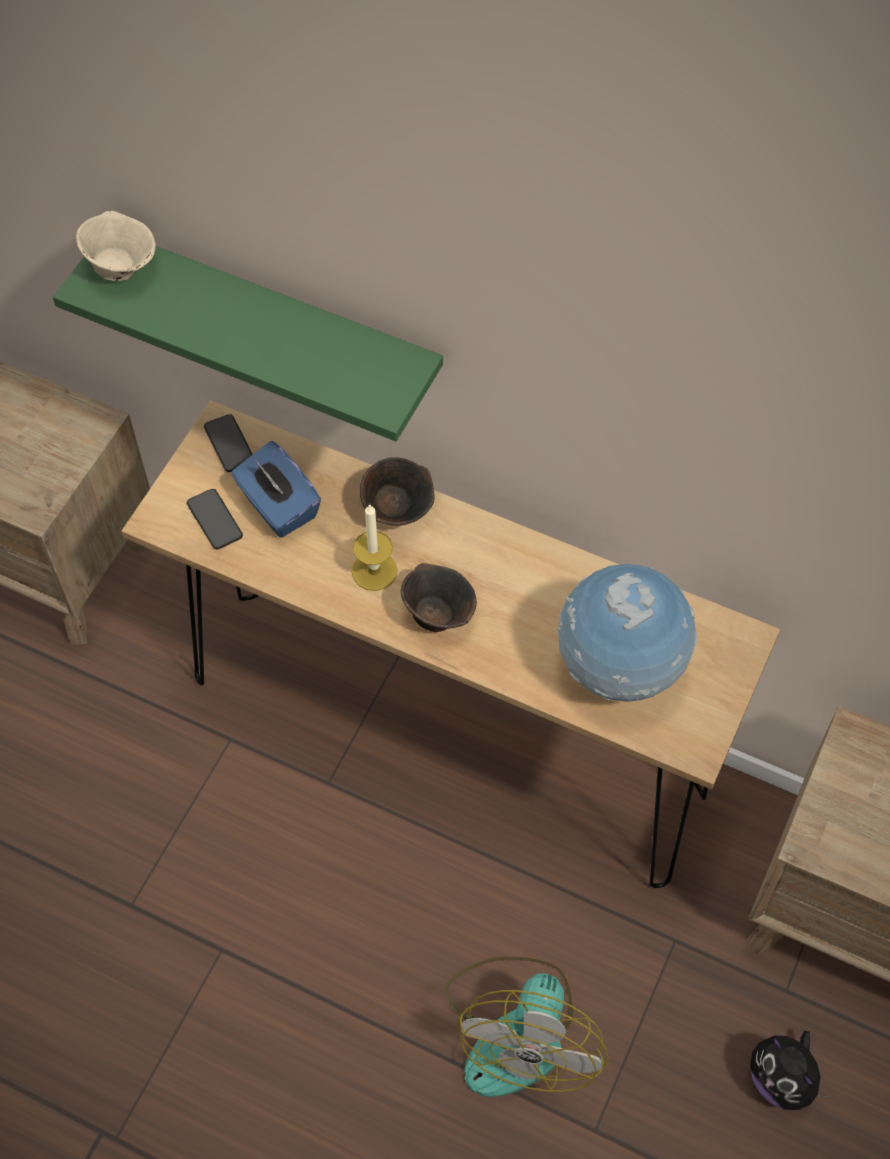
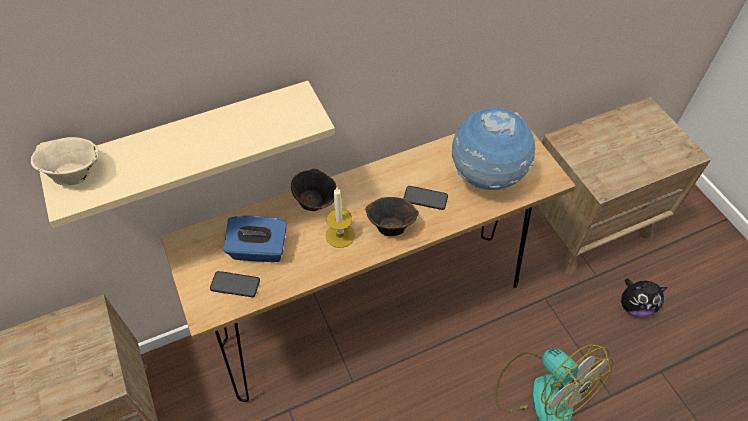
camera: 50 degrees left, 5 degrees down
(229, 444) = (197, 246): phone -> phone (425, 198)
(275, 326) = (189, 146): green shelf -> beige shelf

